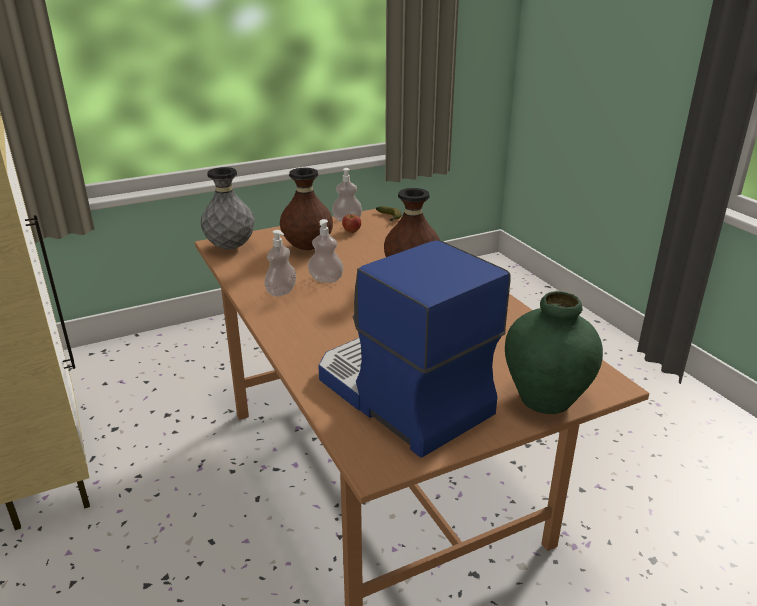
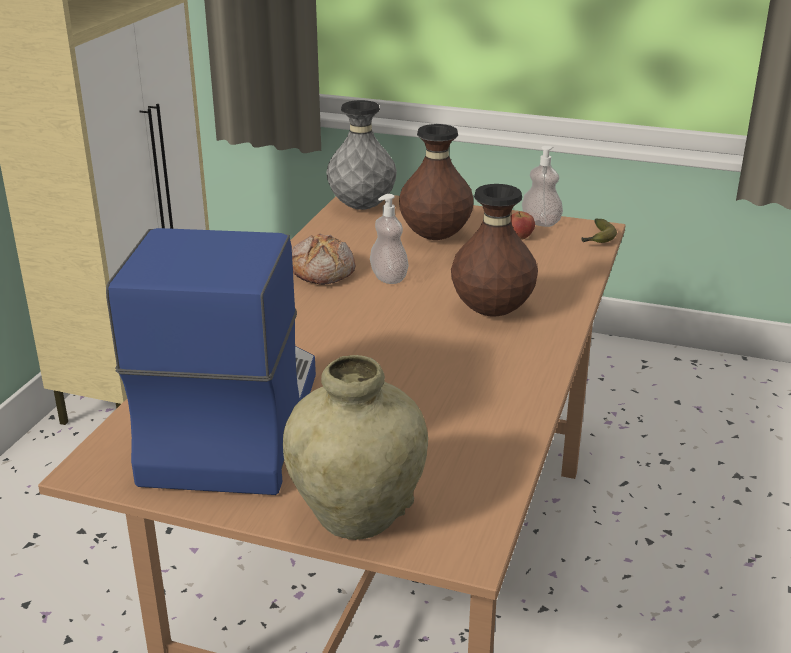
camera: 45 degrees right, 0 degrees up
(281, 292) = (323, 271): soap dispenser -> bread
(545, 400) = (357, 516): green vase -> beige vase

